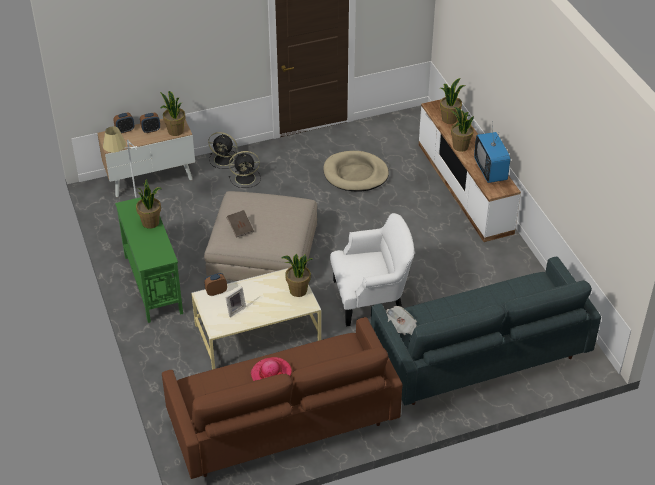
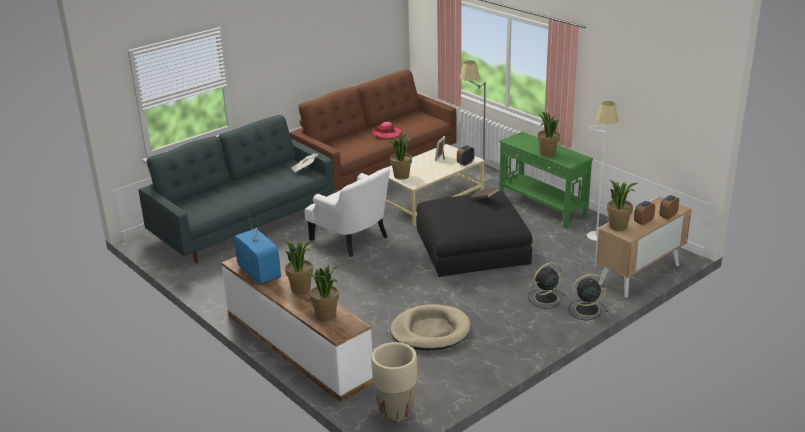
camera: 160 degrees right, 15 degrees down
(179, 360) = (475, 177): none -> grey floor lamp
(263, 250) = (472, 247): beige ottoman -> black ottoman
(371, 298) = (352, 238): white armchair -> white armchair turned 105 degrees counterclockwise
(413, 122) = (396, 412): none -> beige planter

